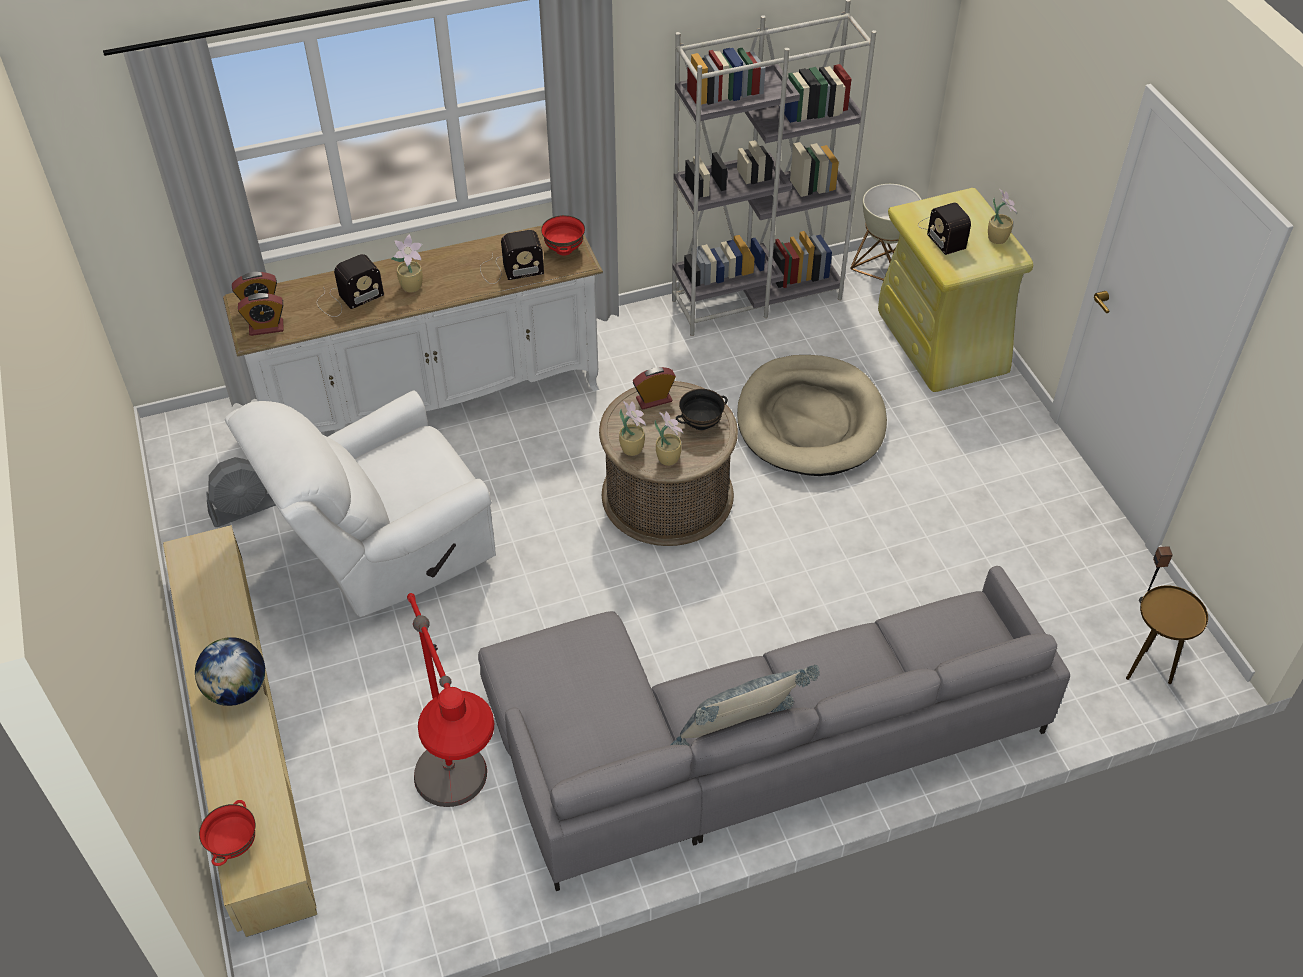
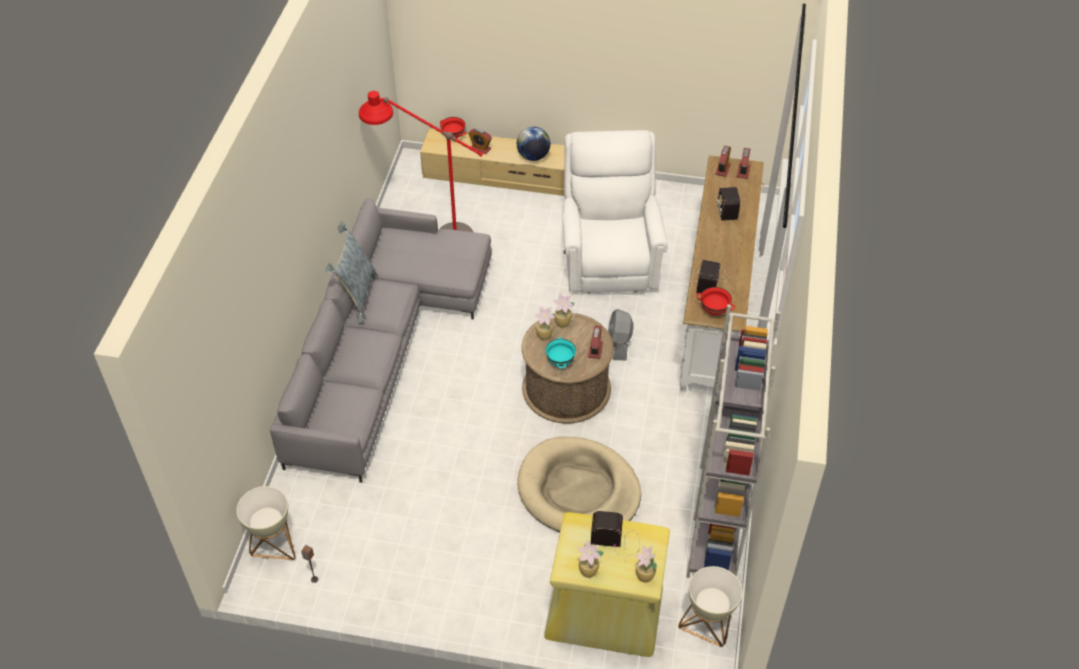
camera: 120 degrees right, 0 degrees up
(244, 508) = (679, 215): grey fan -> grey fan (619, 344)
(251, 782) = (480, 148): none -> alarm clock
(413, 286) = (721, 234): potted plant -> potted plant (644, 576)
(701, 424) = (560, 362): black bowl -> turquoise bowl
(1147, 670) = (273, 545): brown side table -> planter

